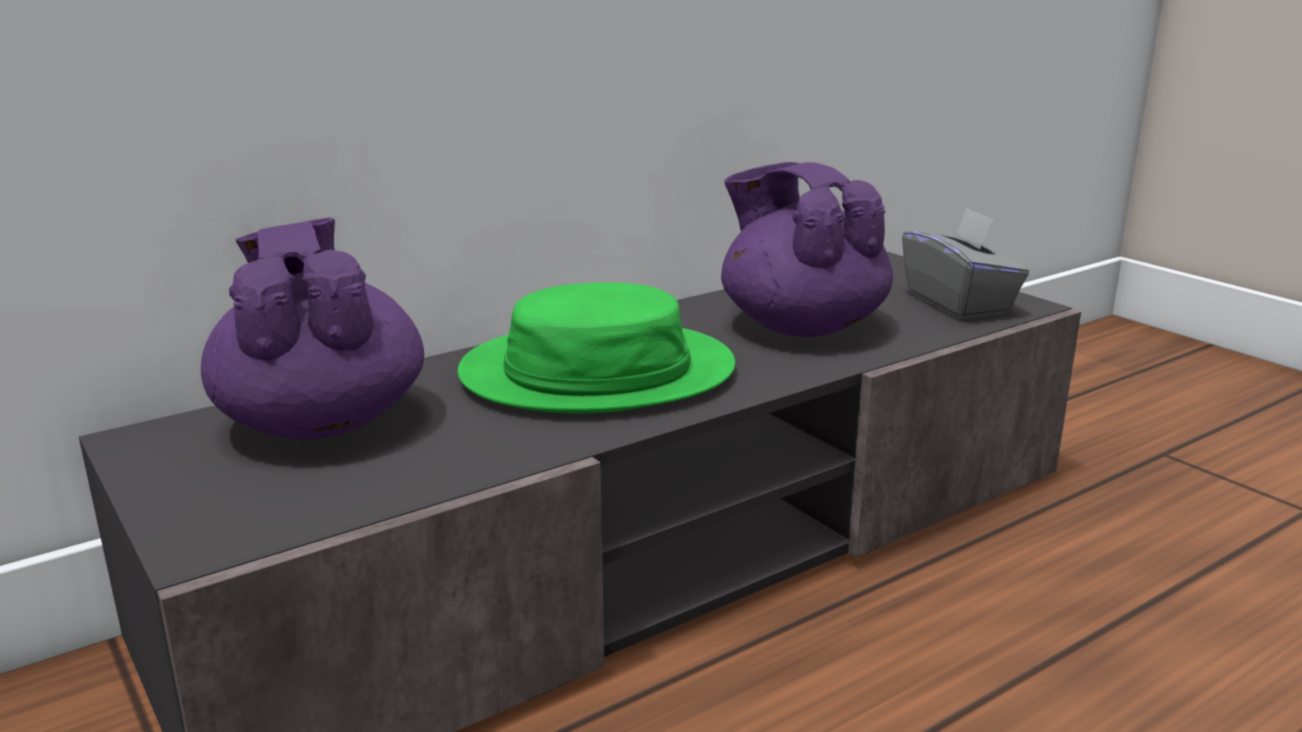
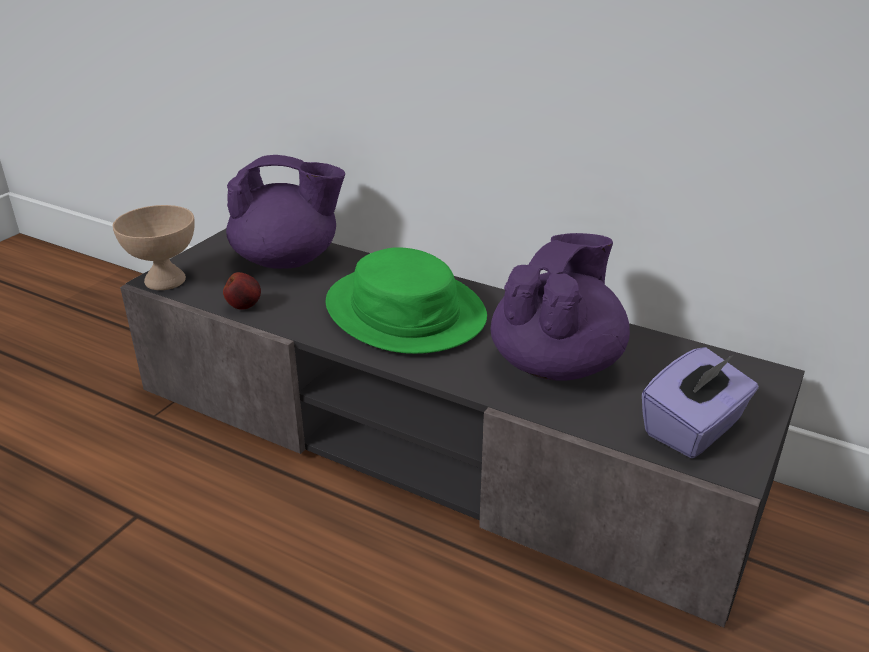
camera: 65 degrees right, 10 degrees up
(218, 542) = (164, 280): none -> beige bowl
(321, 421) = (288, 260): purple teapot -> purple teapot turned 45 degrees clockwise
(436, 477) = (244, 306): none -> apple
(959, 303) = (693, 429): grey tissue box -> purple tissue box

